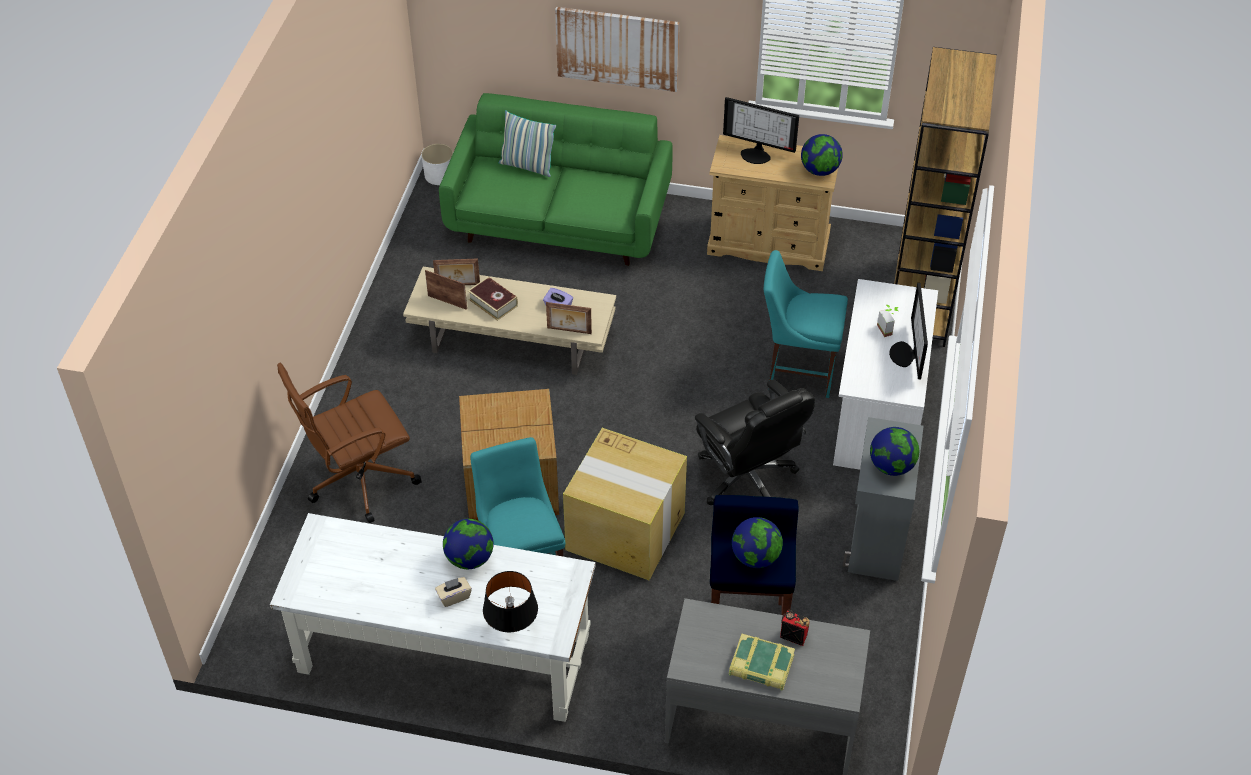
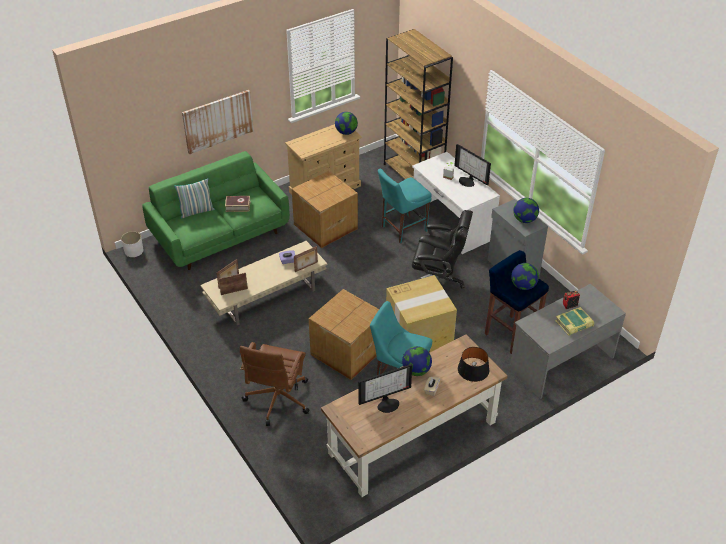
camera: 45 degrees left, 5 degrees down
(443, 654) = (412, 438): white desk -> brown desk
(493, 302) = (256, 278): book -> book (238, 206)
(700, 296) = (324, 226): none -> cardboard box
(756, 154) = (311, 141): monitor -> monitor (387, 403)

